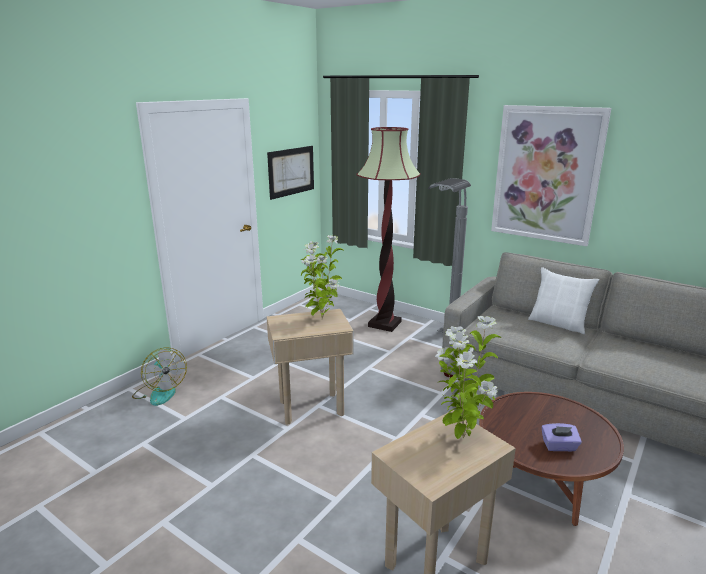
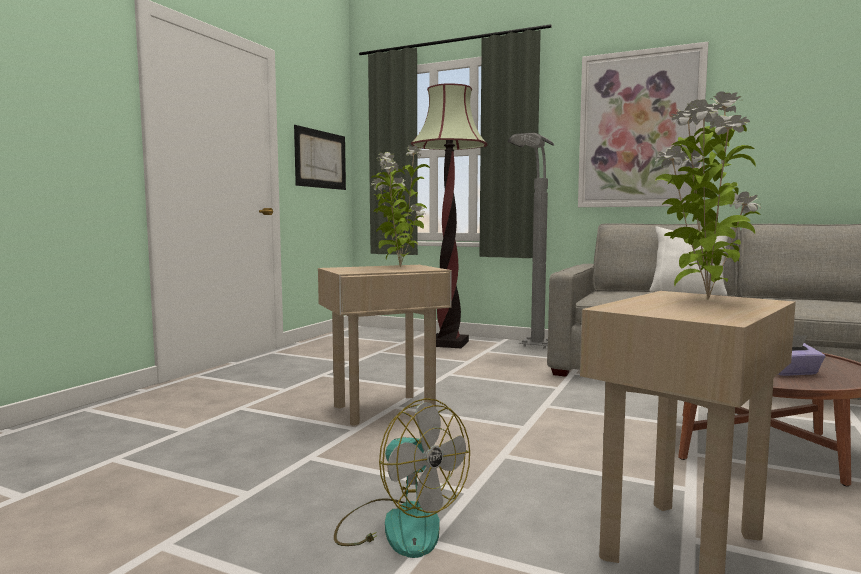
camera: 10 degrees left, 15 degrees down
(160, 392) = (138, 409): fan -> fan (399, 525)

